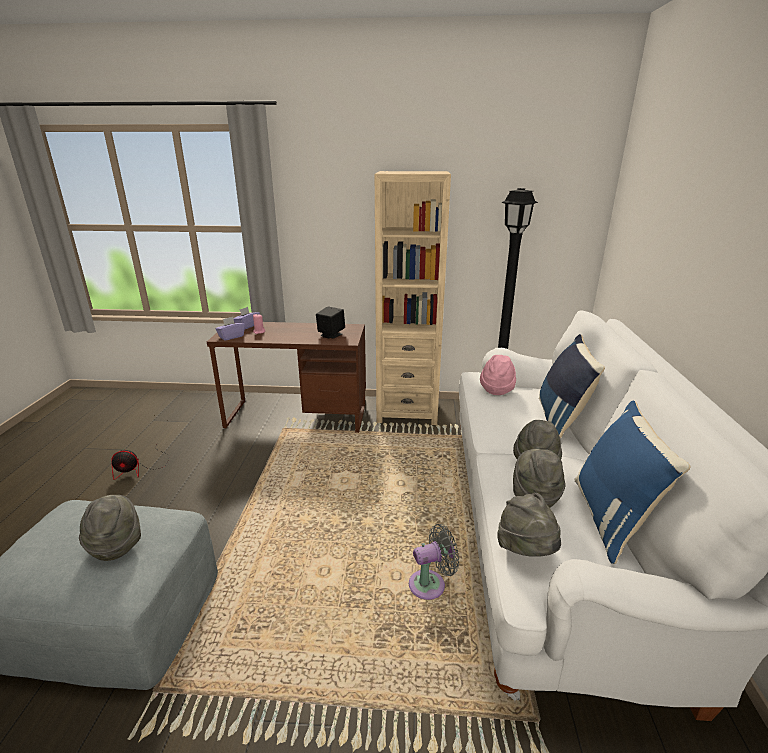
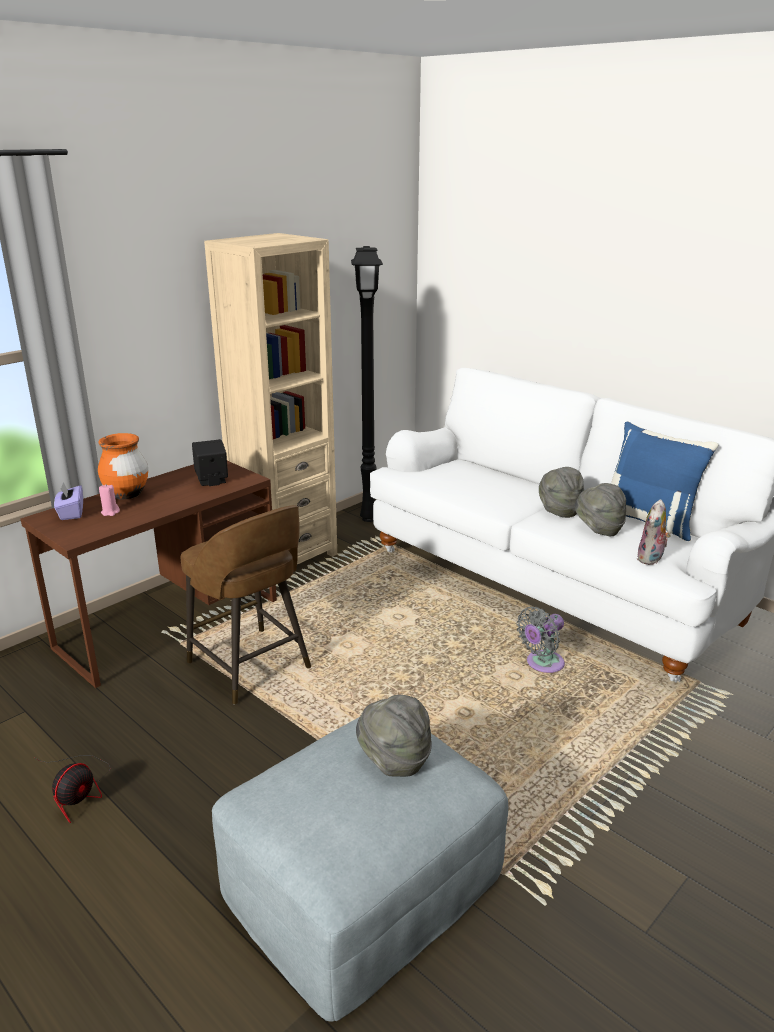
camera: 50 degrees left, 0 degrees up
(231, 337) = (88, 532): purple tissue box -> none
(284, 327) = (127, 495): none -> orange vase
(286, 460) = (251, 667): none -> brown stool
(431, 584) = (542, 664): grey fan -> grey fan turned 150 degrees counterclockwise
(497, 389) = (433, 473): pink hat -> none
(526, 550) = (651, 559): grey hat -> plush toy
(561, 421) = (517, 476): blue pillow -> none

